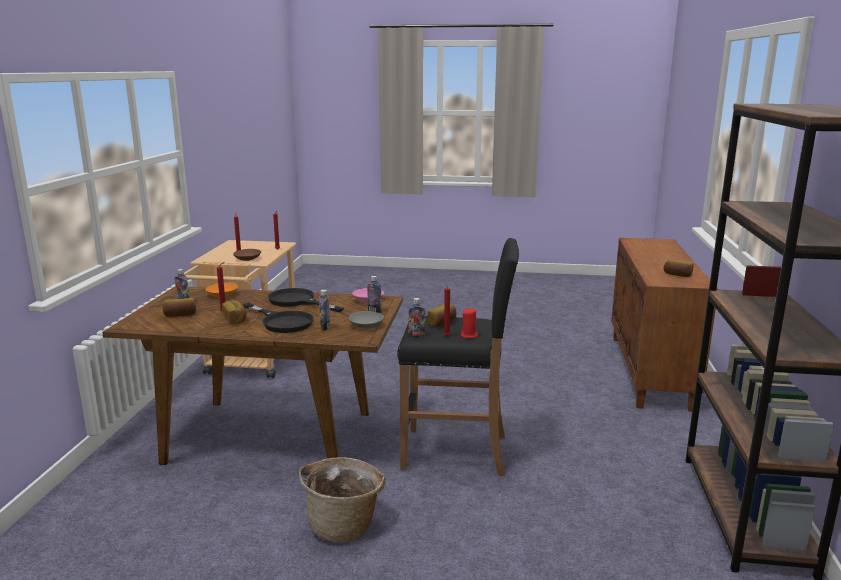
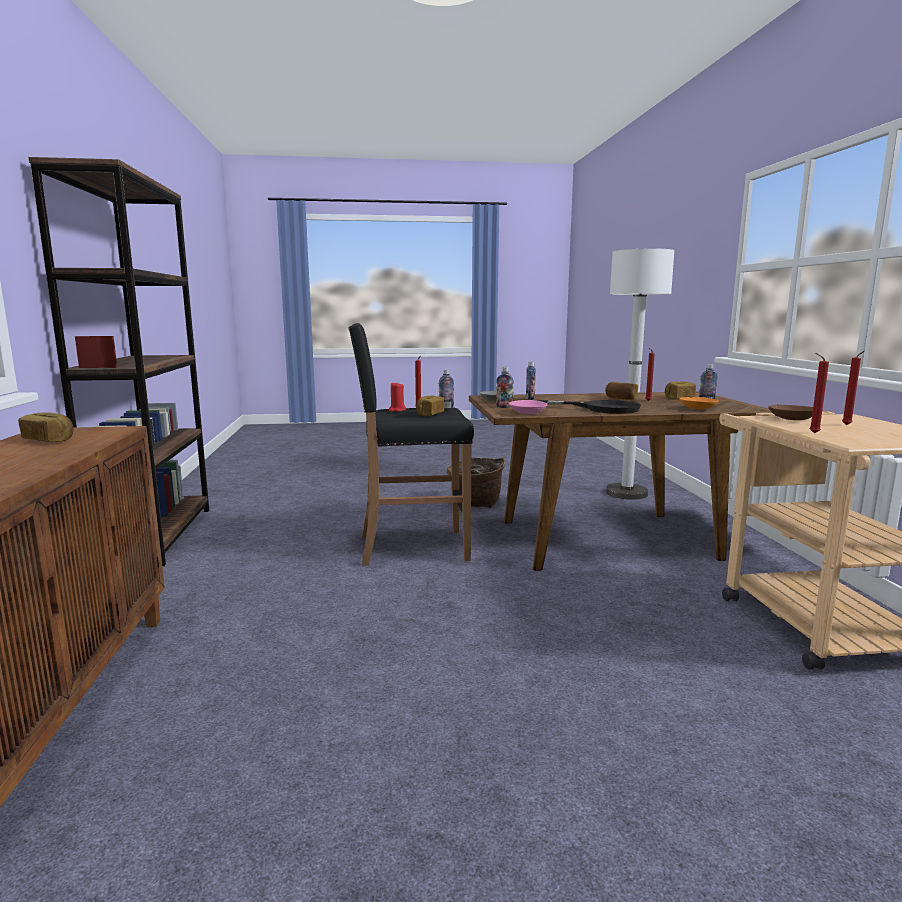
camera: 165 degrees right, 5 degrees down
(116, 519) = (626, 493): none -> white floor lamp
(282, 322) = (576, 399): black frying pan -> none

